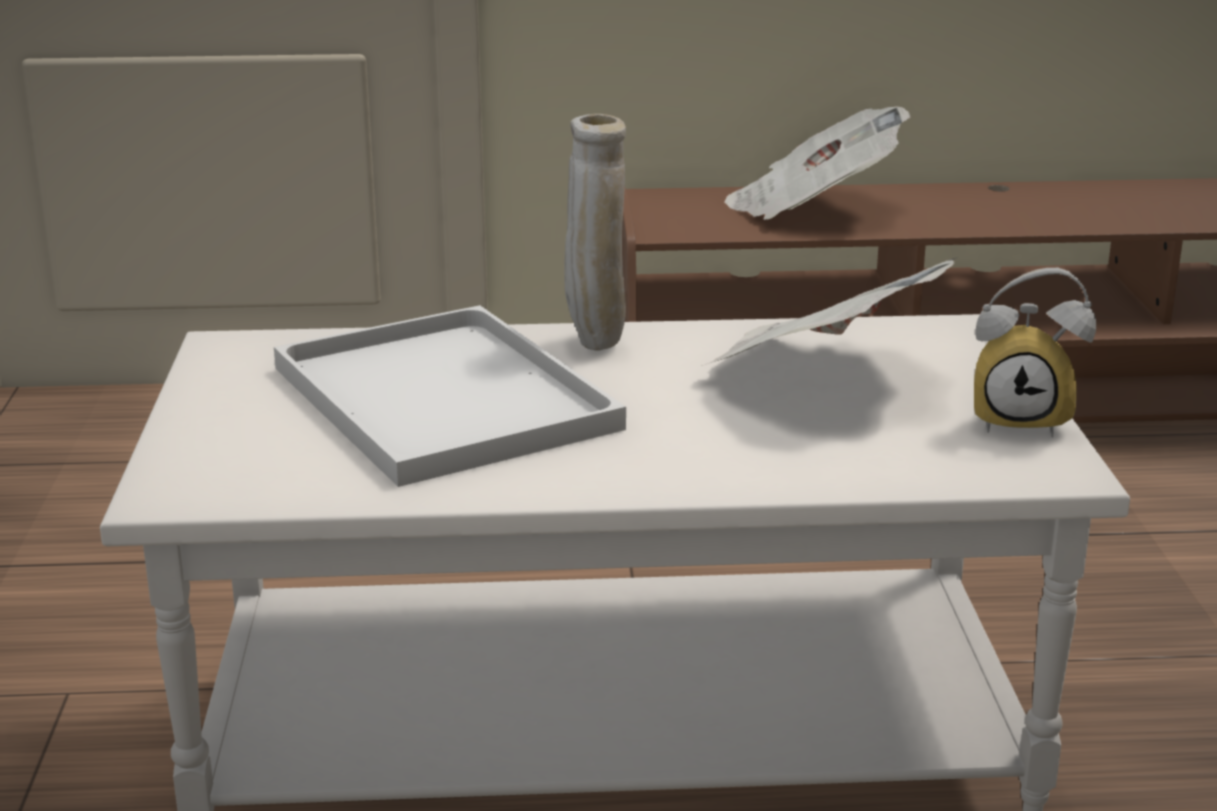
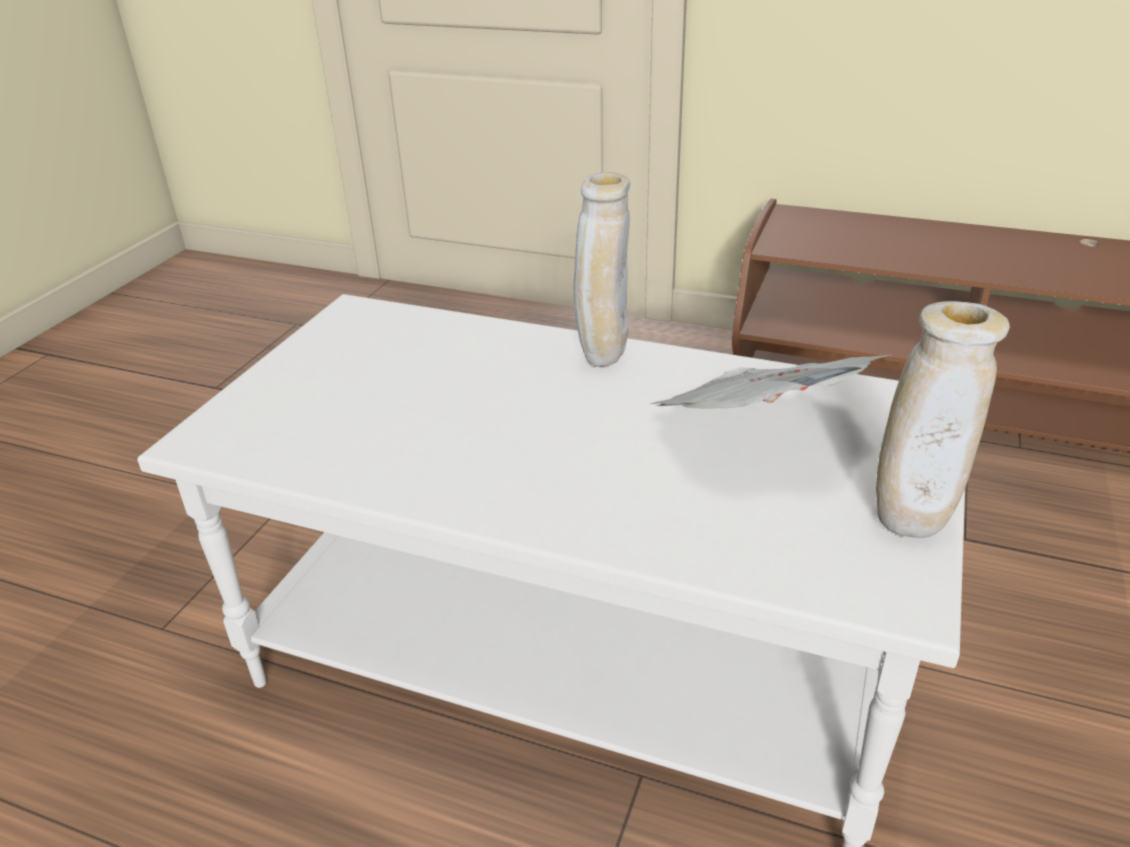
camera: 25 degrees right, 10 degrees up
(437, 396) = (447, 387): white tray -> none
(812, 208) = (912, 241): newspaper -> none
(1023, 420) = (909, 525): alarm clock -> beige vase

